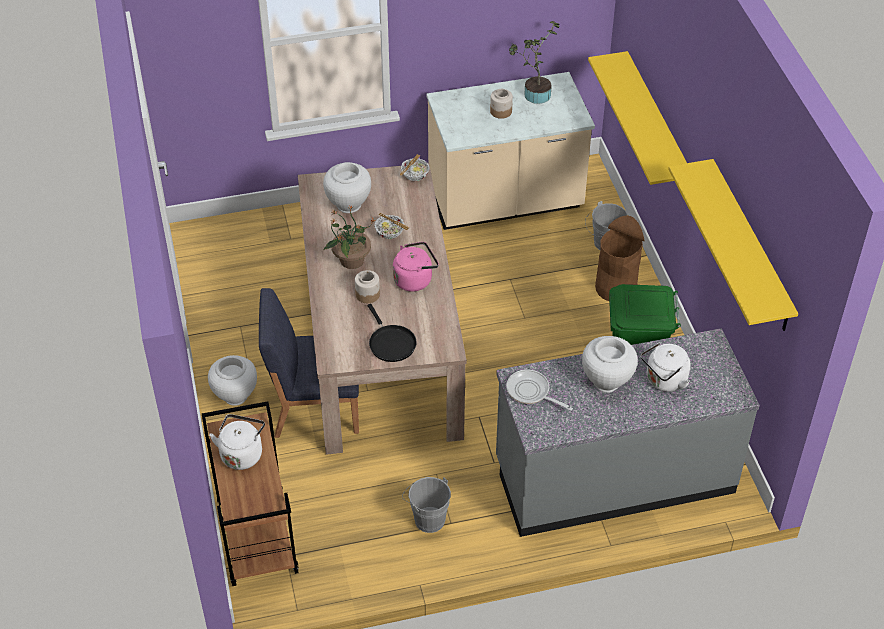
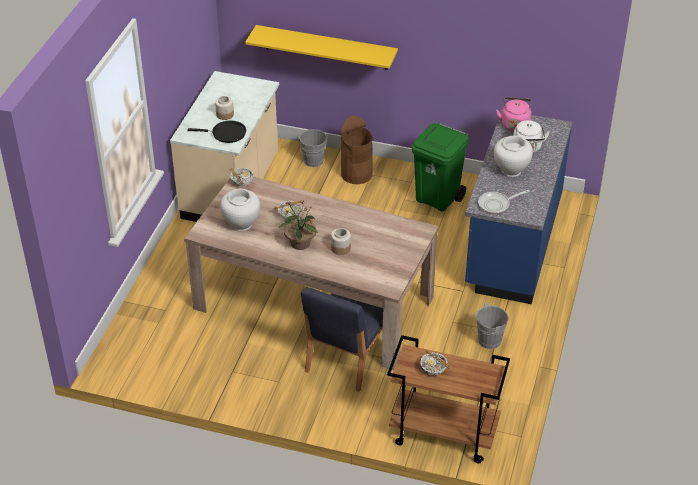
camera: 60 degrees left, 5 degrees down
(235, 396) = (301, 399): white vase -> none
(242, 453) = (433, 370): white kettle -> bowl
(391, 343) = (396, 254): black frying pan -> black frying pan (226, 134)
(415, 279) = (345, 221): pink kettle -> pink kettle (514, 124)
(534, 95) = (223, 94): potted plant -> none
(614, 476) = (512, 243): grey counter -> blue counter
(750, 246) = (499, 44): yellow shelf -> none

